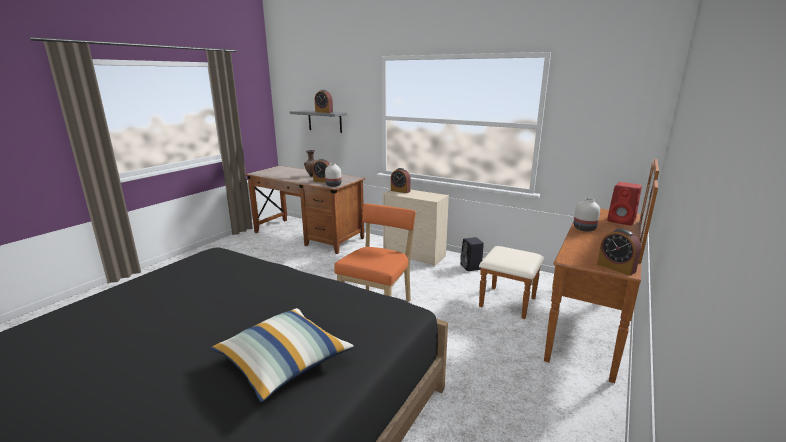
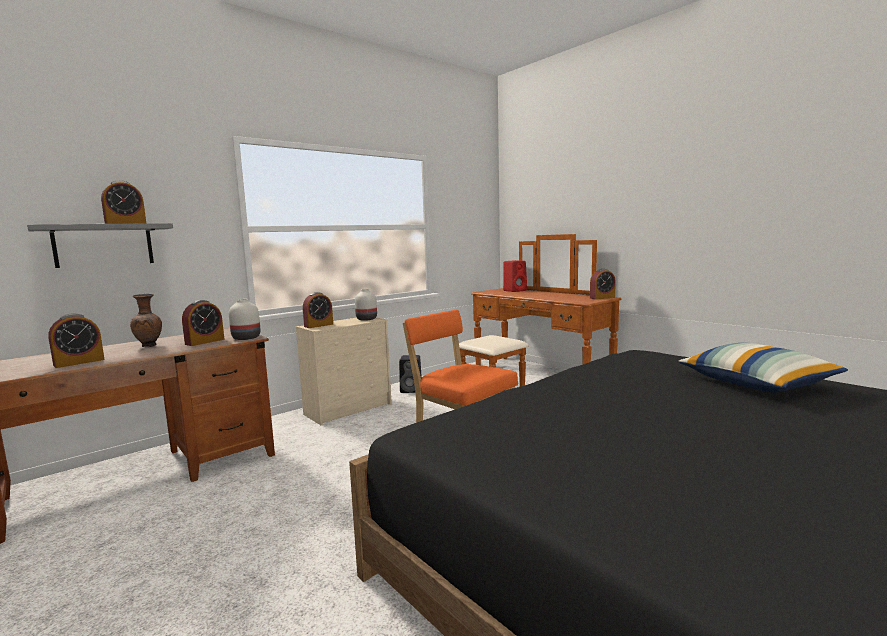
camera: 70 degrees left, 10 degrees down
(281, 175) = (79, 362): none -> alarm clock
(583, 228) = (526, 295): white vase -> white vase (366, 319)

